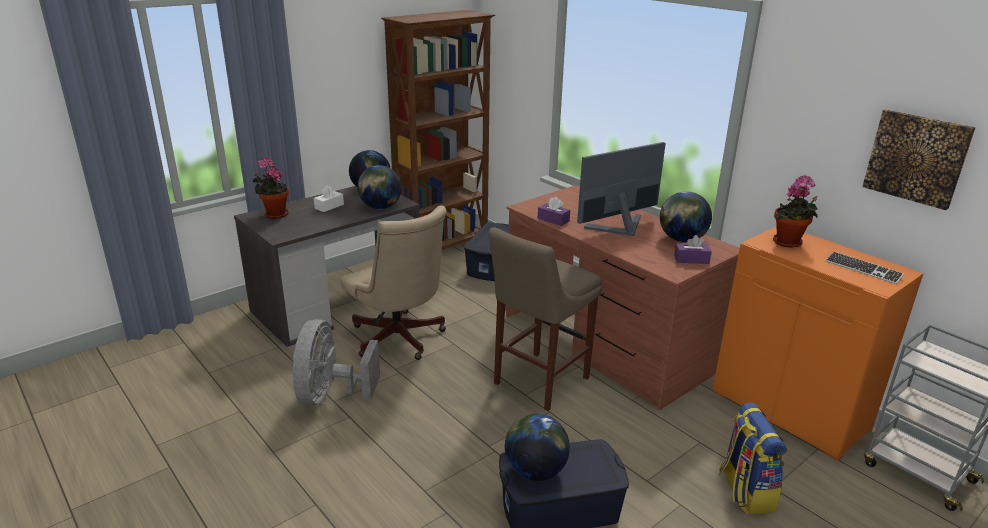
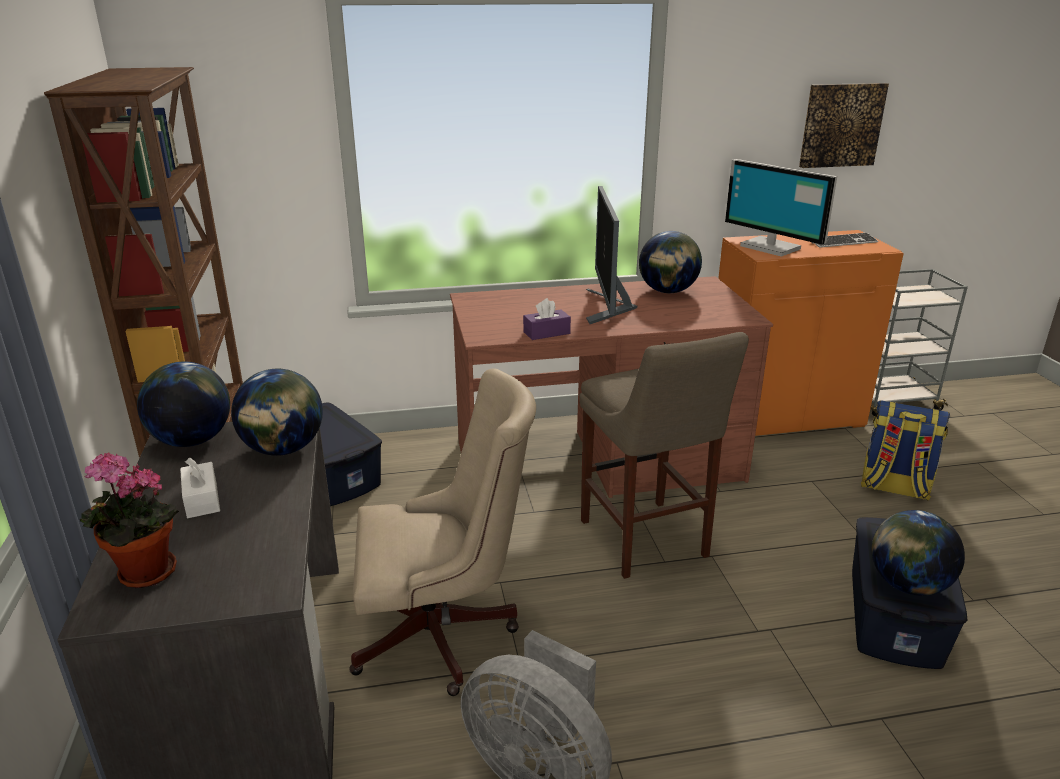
camera: 60 degrees left, 0 degrees up
(691, 259) = (720, 301): purple tissue box -> none
(789, 243) = (771, 247): potted plant -> monitor

